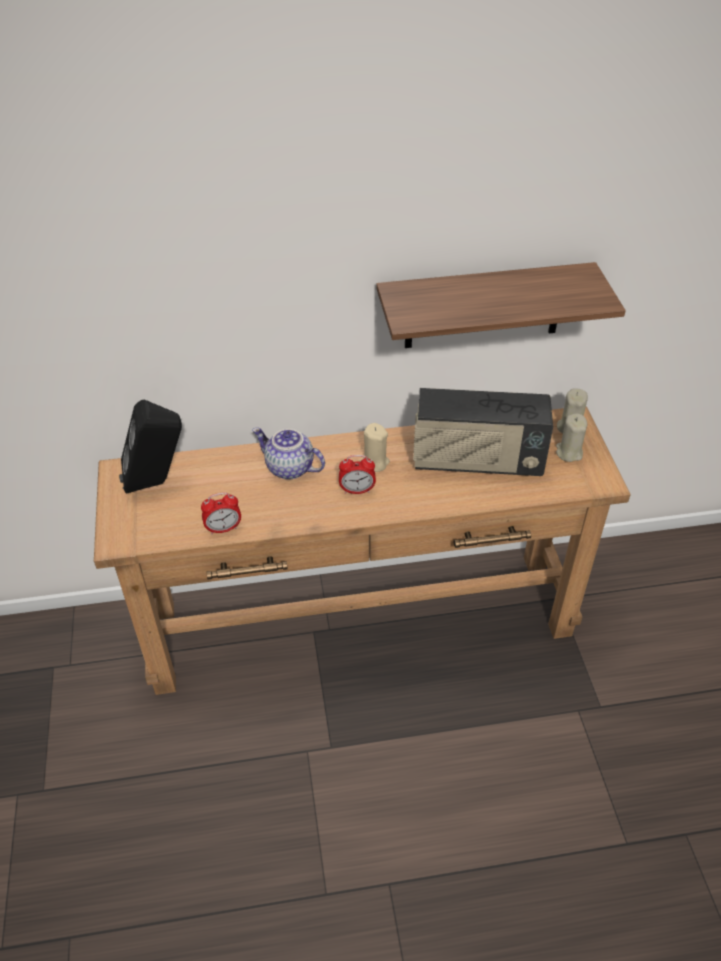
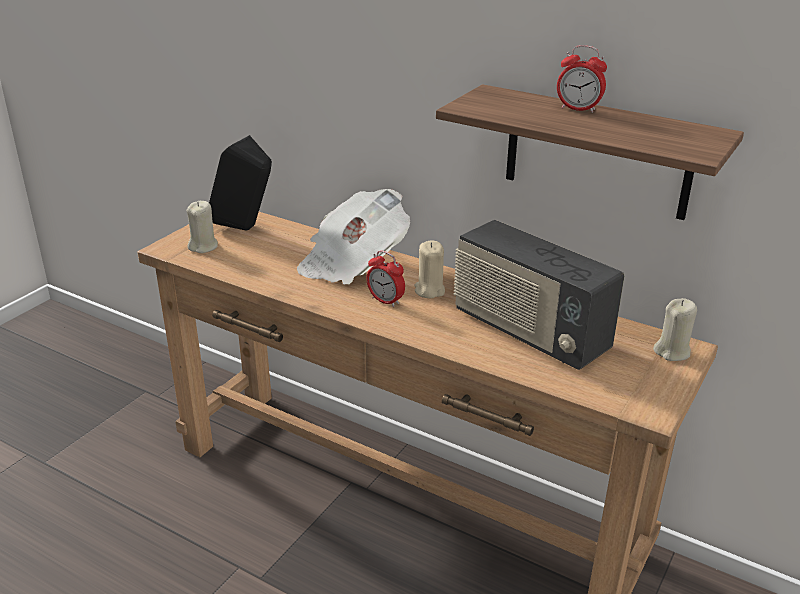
camera: 40 degrees right, 15 degrees down
(223, 529) = (246, 275): alarm clock -> alarm clock (578, 109)
(288, 468) = (352, 263): teapot -> newspaper
(569, 452) = (641, 370): beige candle -> beige candle (203, 246)

